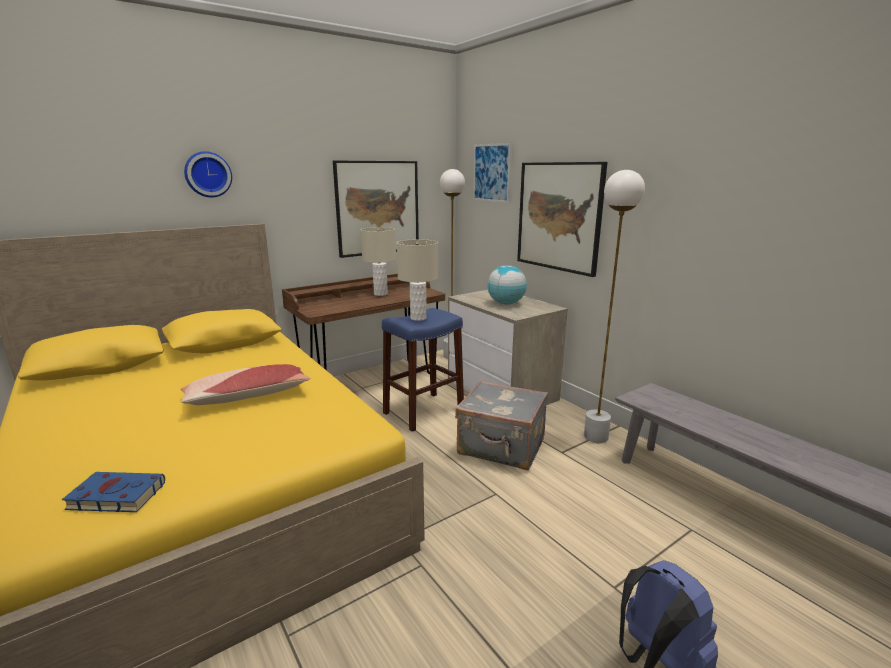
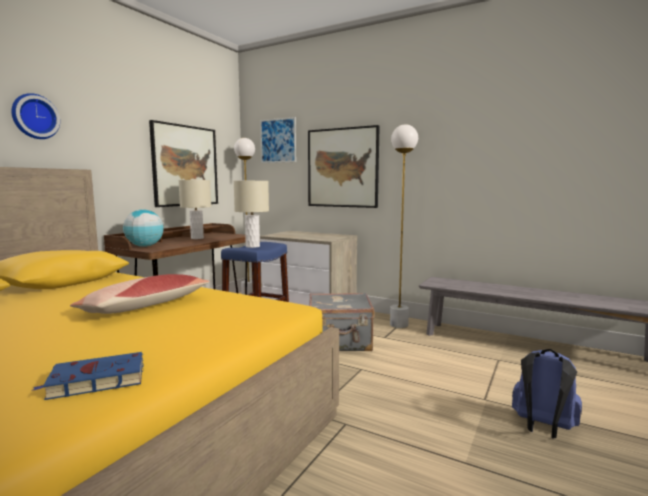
camera: 25 degrees left, 10 degrees down
(506, 303) = (310, 236): globe -> globe (144, 246)

